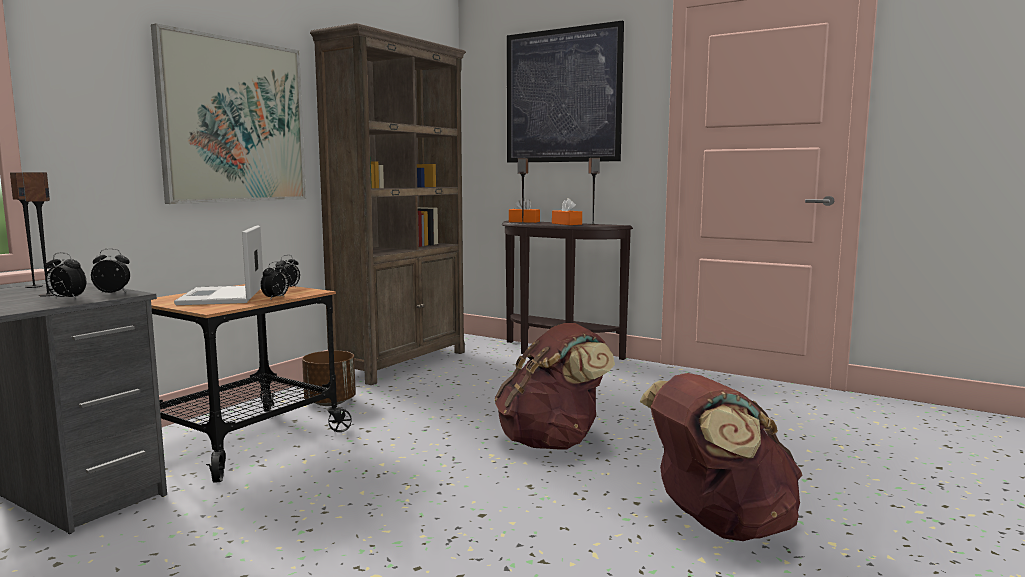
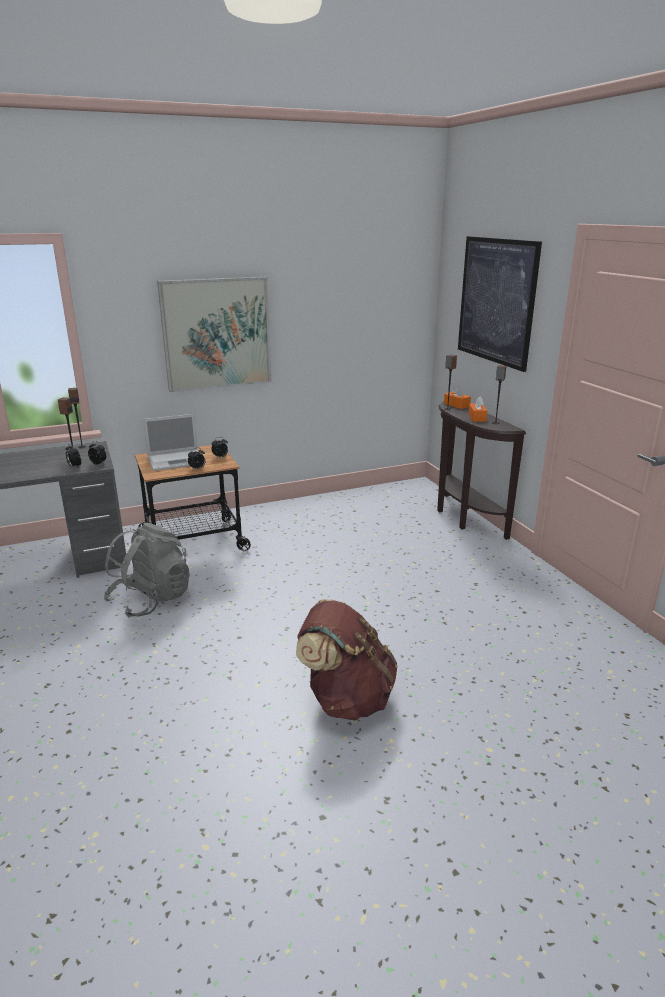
camera: 35 degrees right, 15 degrees up
(222, 297) = (177, 460): laptop -> laptop turned 135 degrees counterclockwise
(268, 519) = (151, 600): none -> grey backpack
(330, 402) = (264, 524): brown planter -> none
(401, 363) = (345, 499): brown bookcase -> none
(552, 442) = (343, 601): brown backpack -> none

